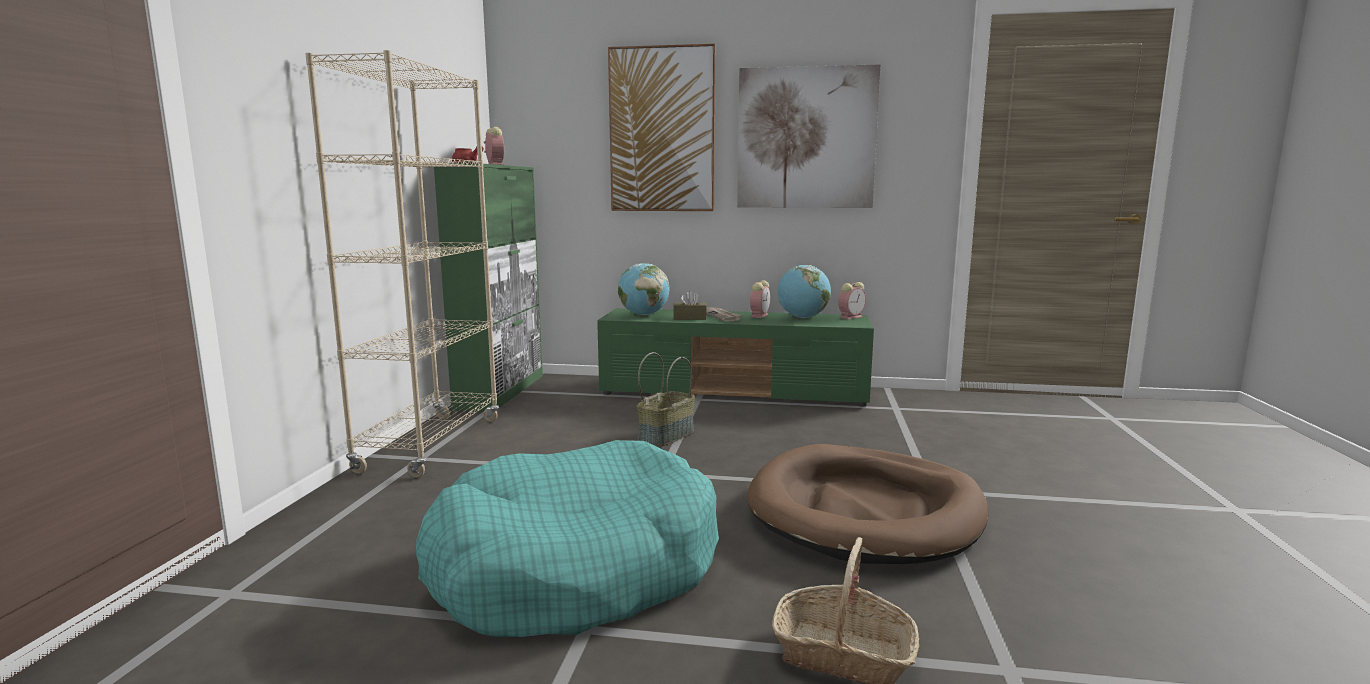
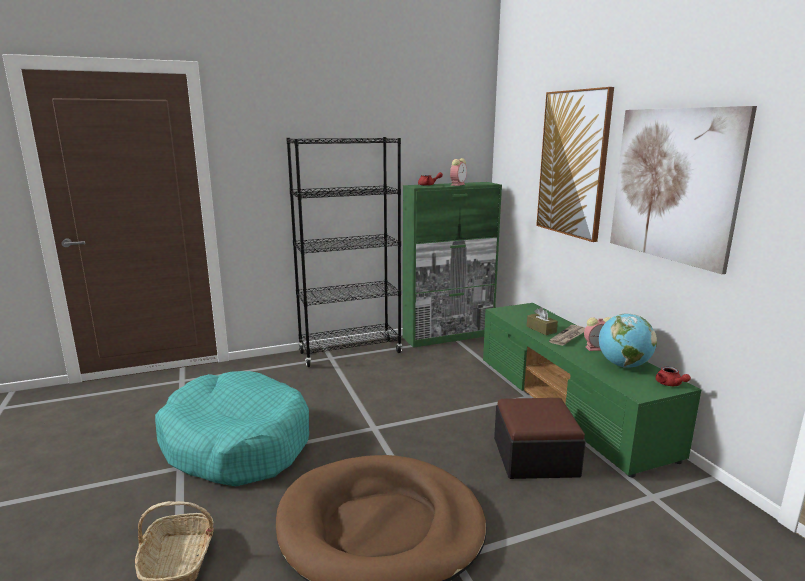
camera: 60 degrees right, 5 degrees up
(431, 444) = (350, 353): beige bookcase -> black bookcase
(643, 315) = (525, 315): globe -> none
(666, 435) = (439, 409): basket -> none
(805, 424) = (535, 457): none -> ottoman
(851, 317) = (670, 384): alarm clock -> red teapot

